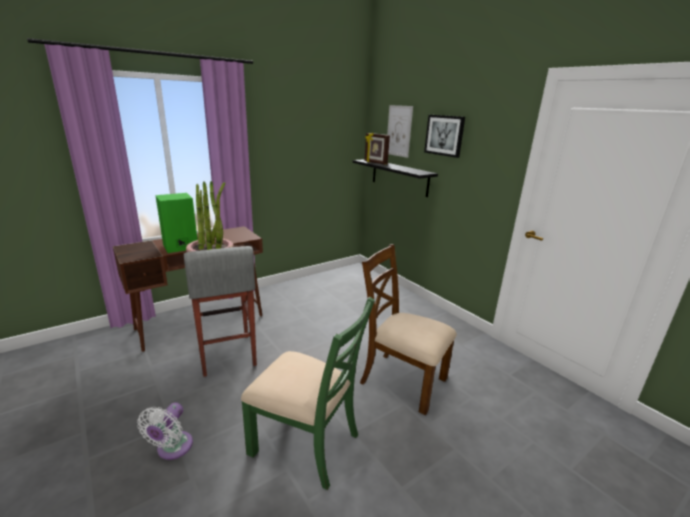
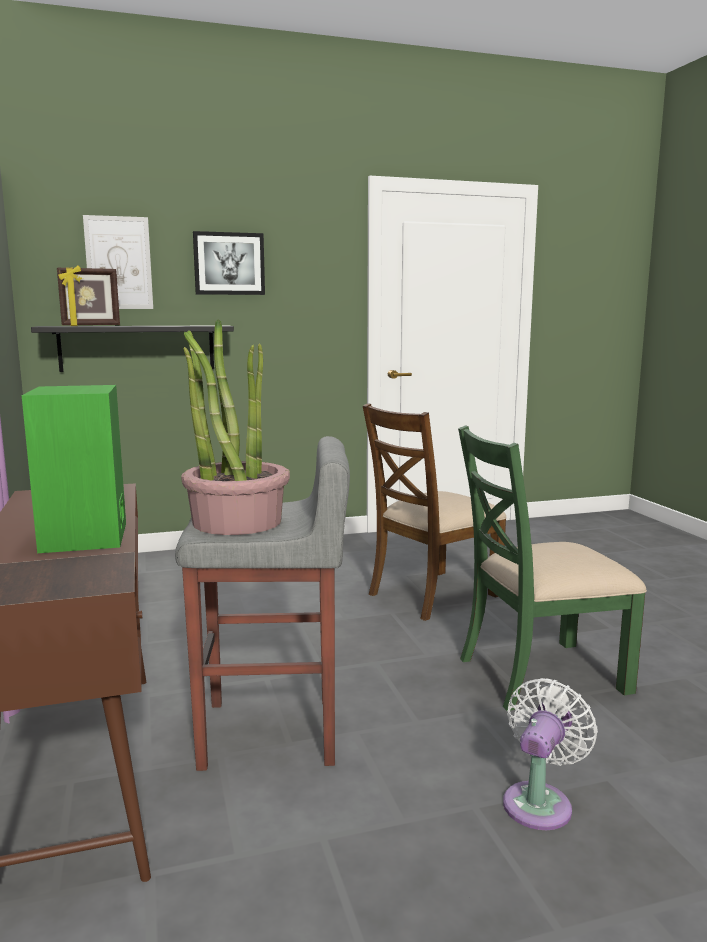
camera: 70 degrees left, 10 degrees down
(172, 449) = (540, 802): white fan -> white fan turned 90 degrees counterclockwise
(306, 443) = (540, 674): green chair -> green chair turned 150 degrees counterclockwise

